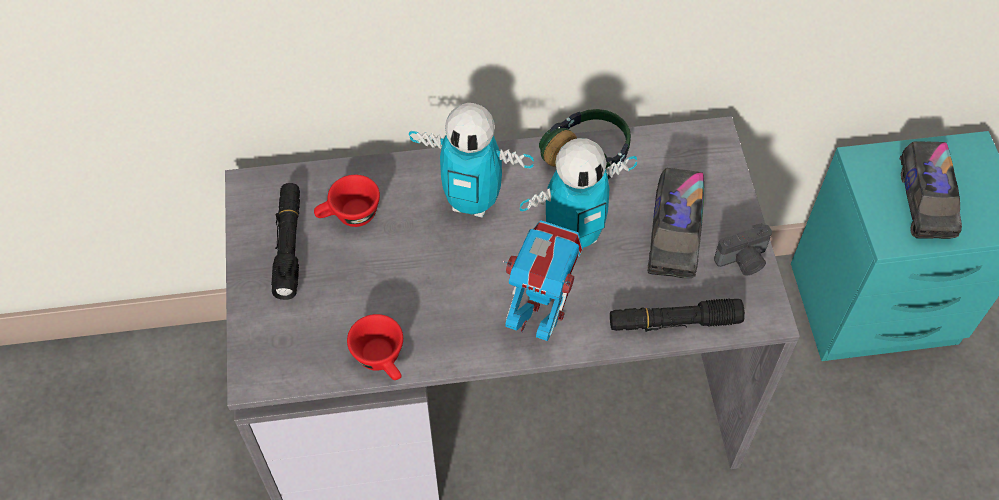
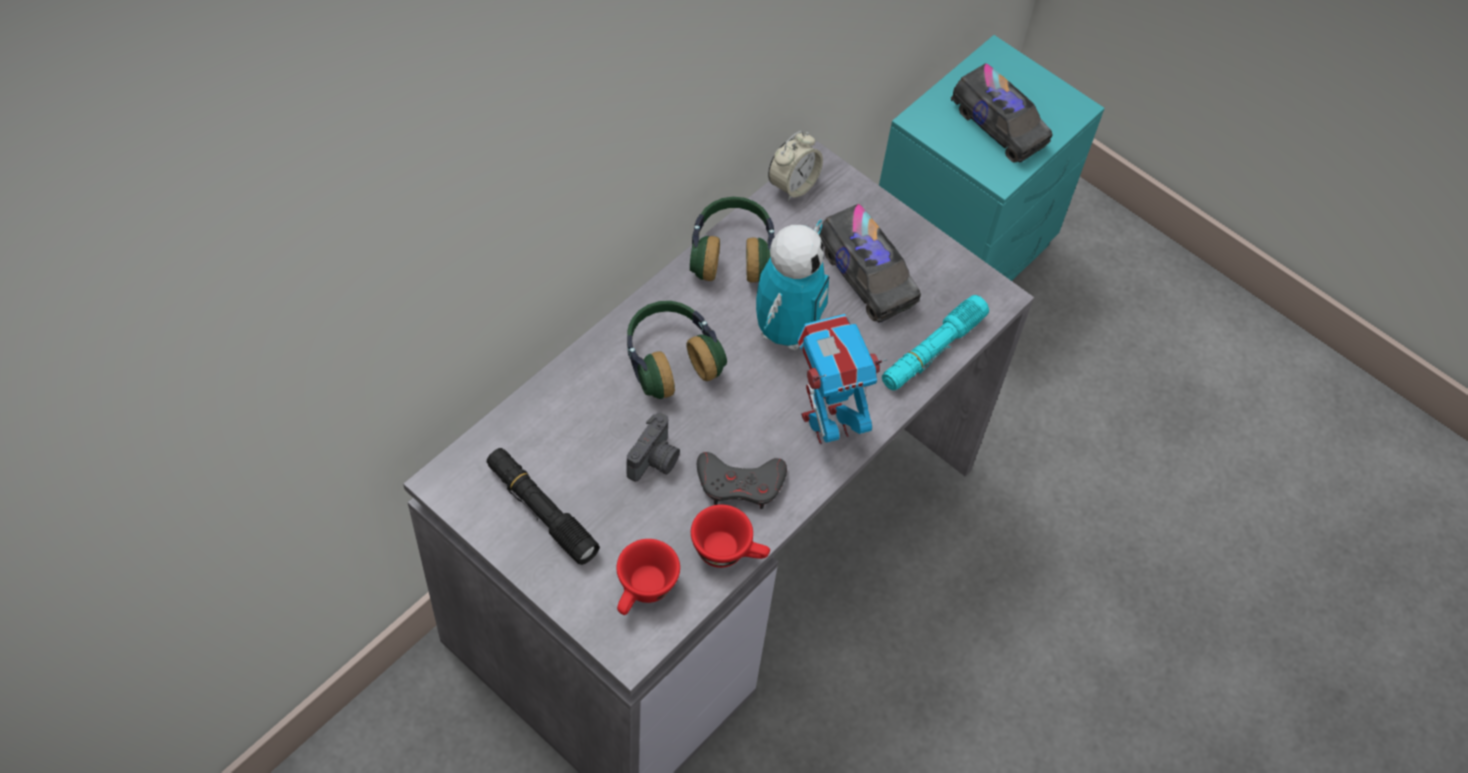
camera: 45 degrees left, 0 degrees up
(349, 216) = (571, 446): red cup -> red cup (643, 592)
(436, 319) = (740, 483): none -> grey game controller
(472, 202) = (670, 359): toy robot -> headphones
(674, 322) = (932, 351): black flashlight -> turquoise flashlight
(681, 136) = (793, 185): none -> alarm clock
(743, 261) = (939, 263): camera -> camera (655, 460)

